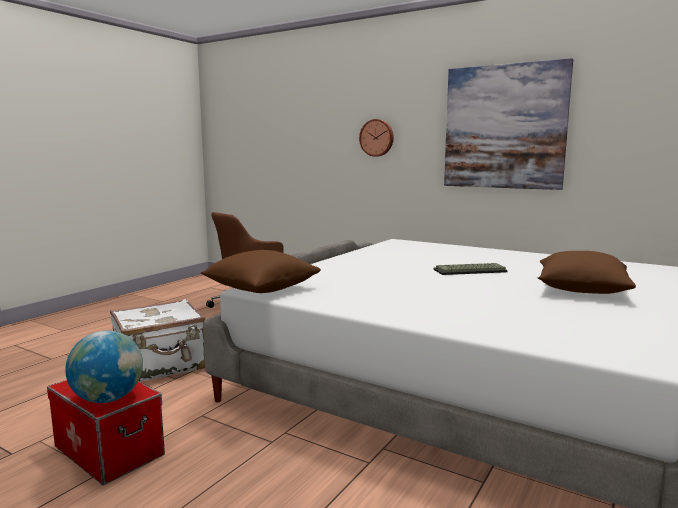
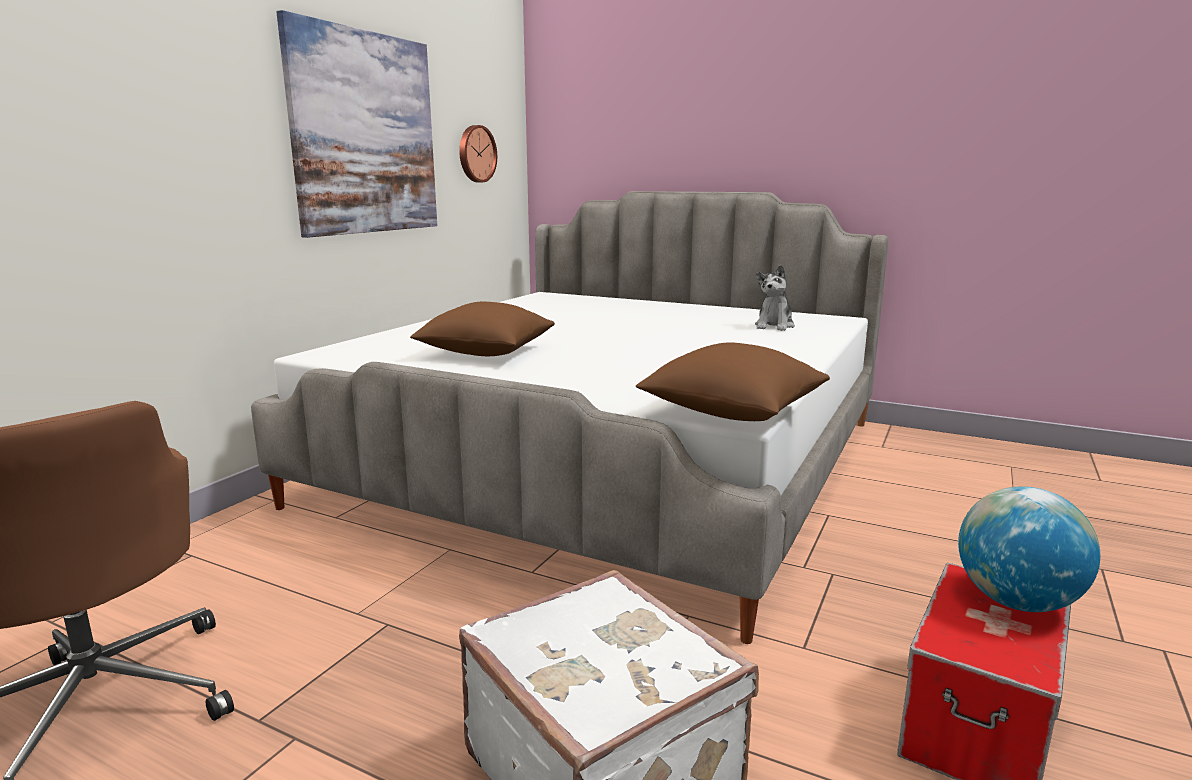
camera: 95 degrees left, 5 degrees up
(377, 138) = (143, 137): wall clock -> wall clock (476, 154)
(469, 271) = (573, 334): keyboard -> none
(552, 324) = (774, 326): none -> plush toy
(581, 290) = (651, 314): brown pillow -> brown pillow (486, 353)

